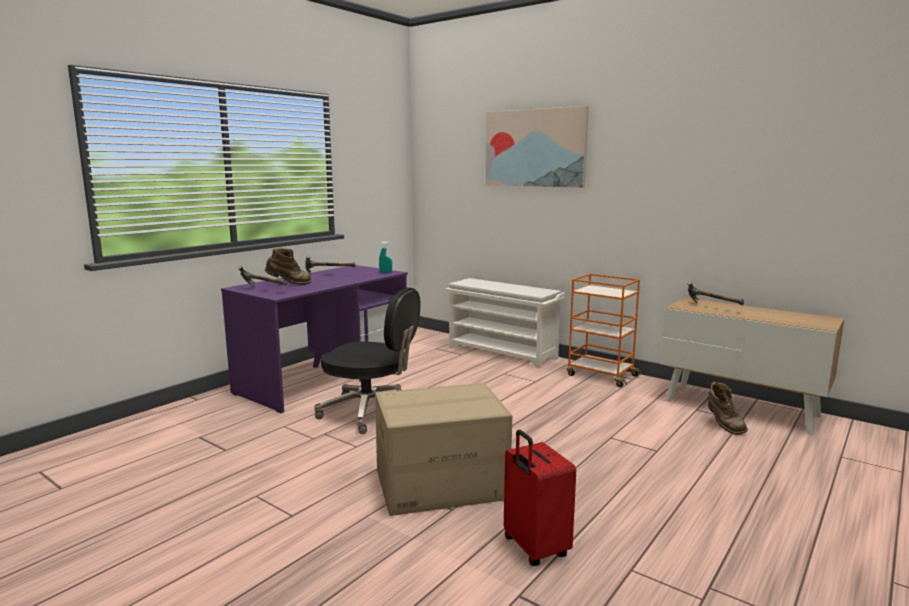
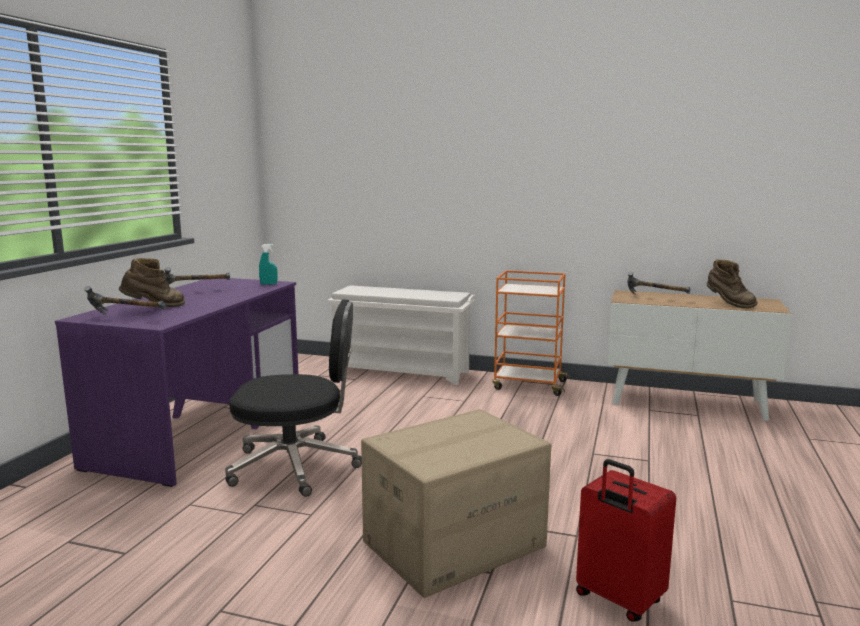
camera: 20 degrees left, 0 degrees up
(535, 148) = (430, 126): picture -> none
(723, 425) = (687, 423): brown boot -> brown boot (728, 304)

